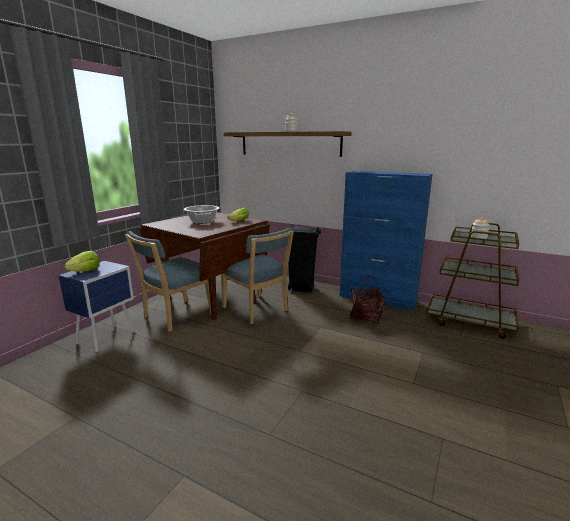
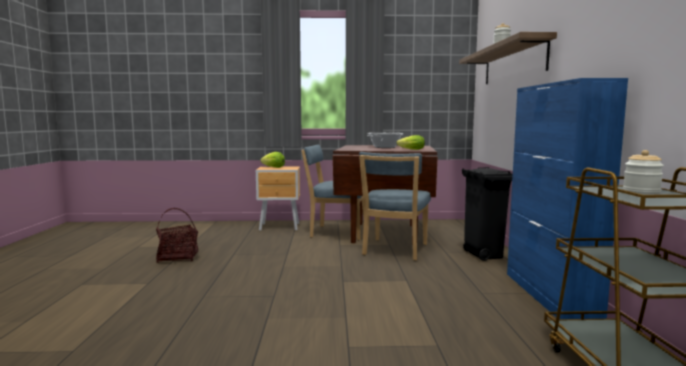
camera: 60 degrees right, 10 degrees down
(107, 337) = (280, 227): blue nightstand -> brown nightstand
(366, 316) = (480, 296): basket -> basket (178, 258)

